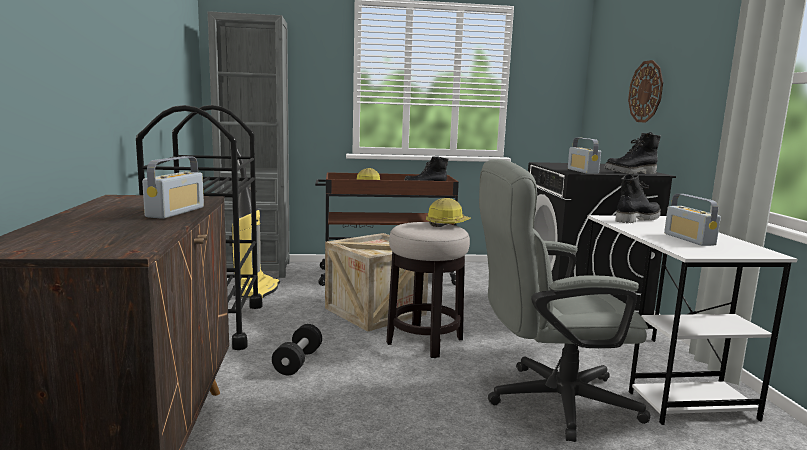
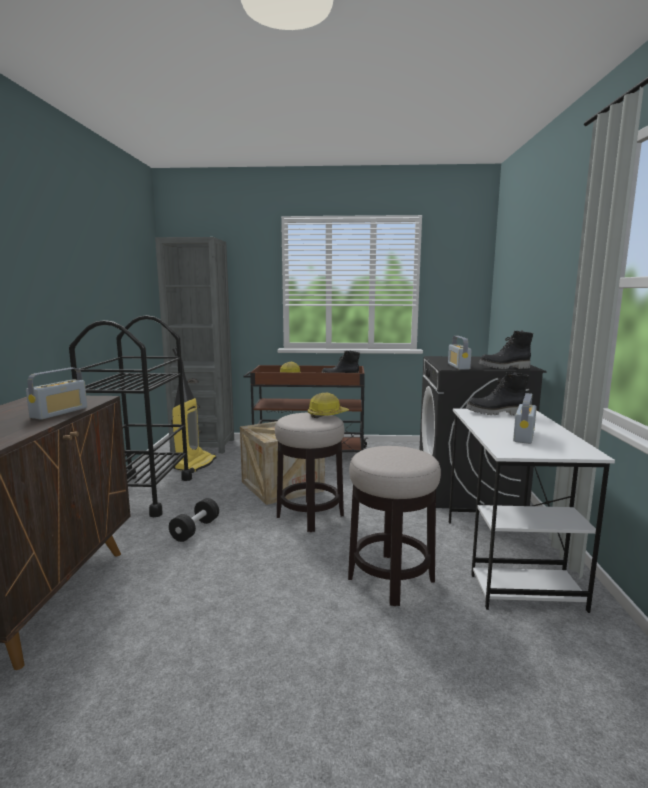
camera: 10 degrees right, 0 degrees up
(548, 401) = (390, 579): grey office chair -> stool
(636, 219) = (495, 413): black boot -> black boot turned 150 degrees counterclockwise
(646, 91) = (529, 290): wall clock -> none
(689, 239) = (524, 436): radio -> radio turned 150 degrees counterclockwise

